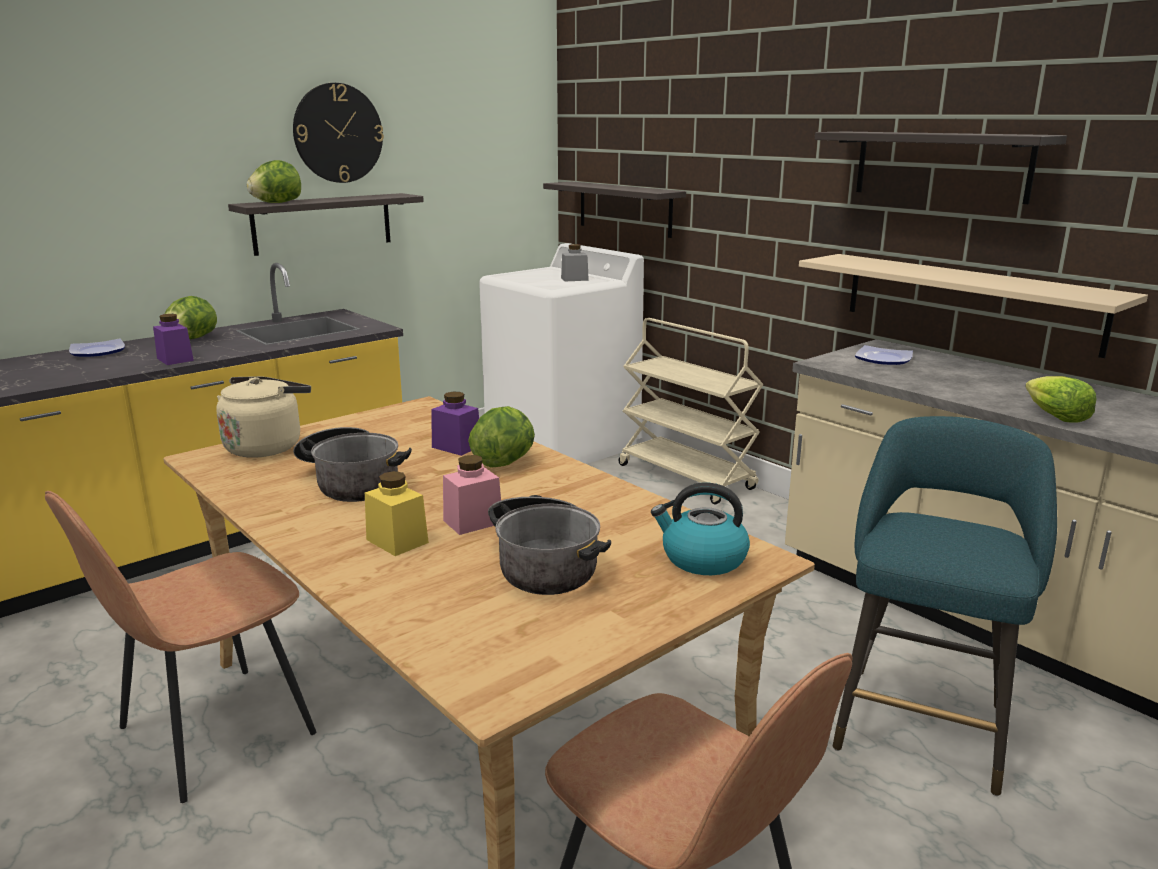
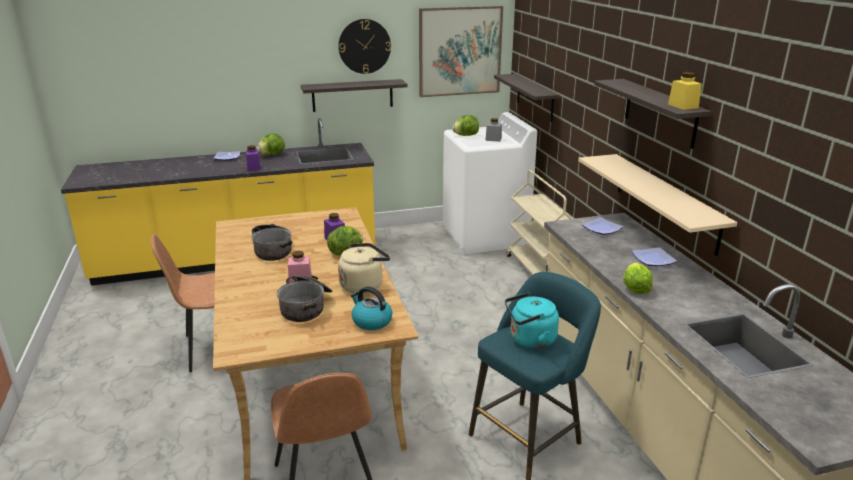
camera: 25 degrees right, 5 degrees up
(266, 446) = (258, 223): beige kettle -> beige kettle (363, 285)
(276, 203) = (323, 86): lettuce -> lettuce (465, 135)
(397, 541) = (263, 283): yellow jar -> yellow jar (683, 106)
(486, 146) = (460, 51): none -> picture
(944, 537) = (530, 340): none -> turquoise kettle
(1013, 382) = (654, 260): none -> plate

